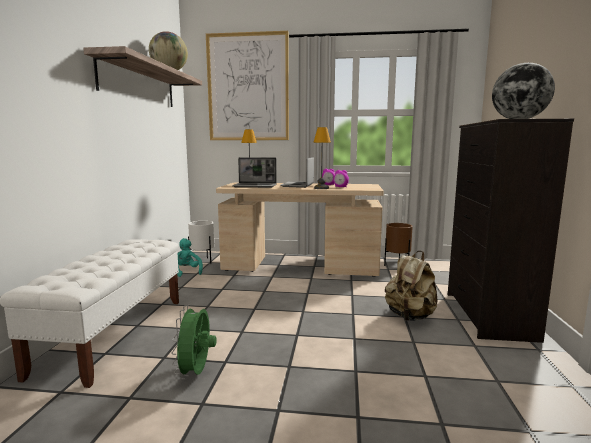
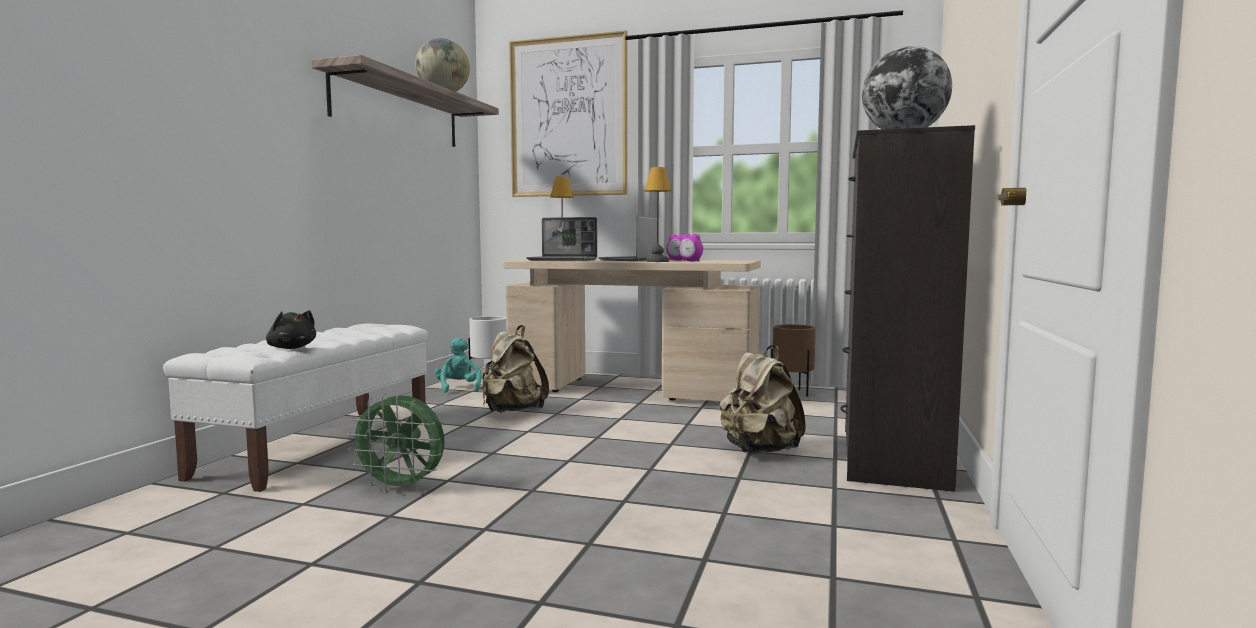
camera: 10 degrees right, 5 degrees down
(98, 274) = (291, 348): none -> black plush toy
(196, 373) = (402, 488): green fan -> green fan turned 90 degrees counterclockwise
(234, 291) = (512, 411): none -> beige backpack

